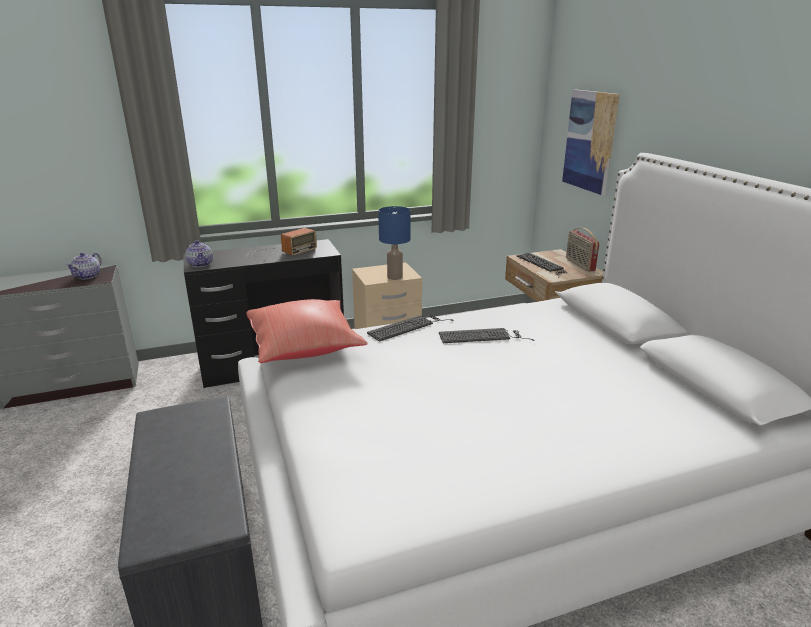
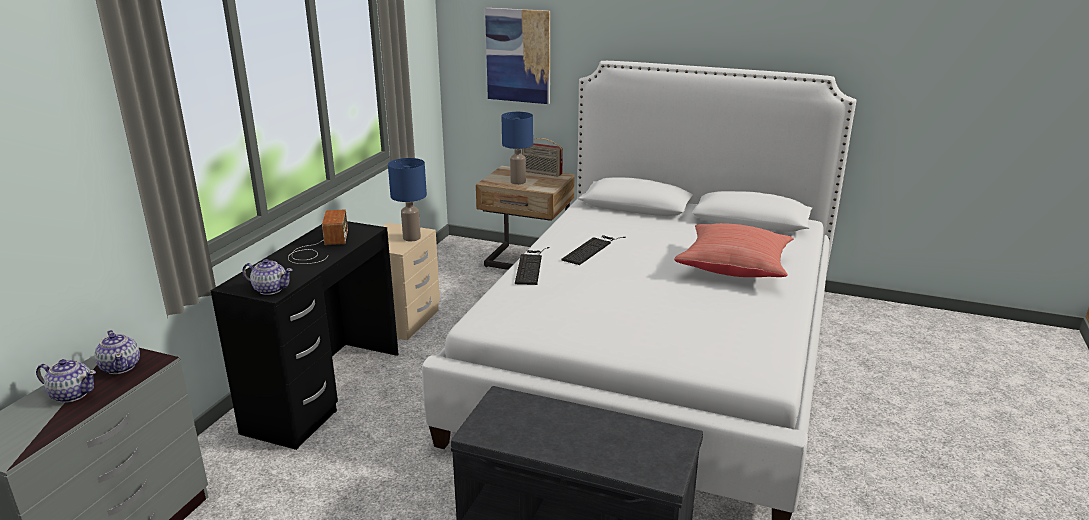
camera: 50 degrees left, 0 degrees up
(49, 279) = (72, 394): none -> teapot
(305, 348) = (496, 316): red pillow -> red pillow (734, 268)
(543, 264) = (518, 182): keyboard -> blue table lamp

